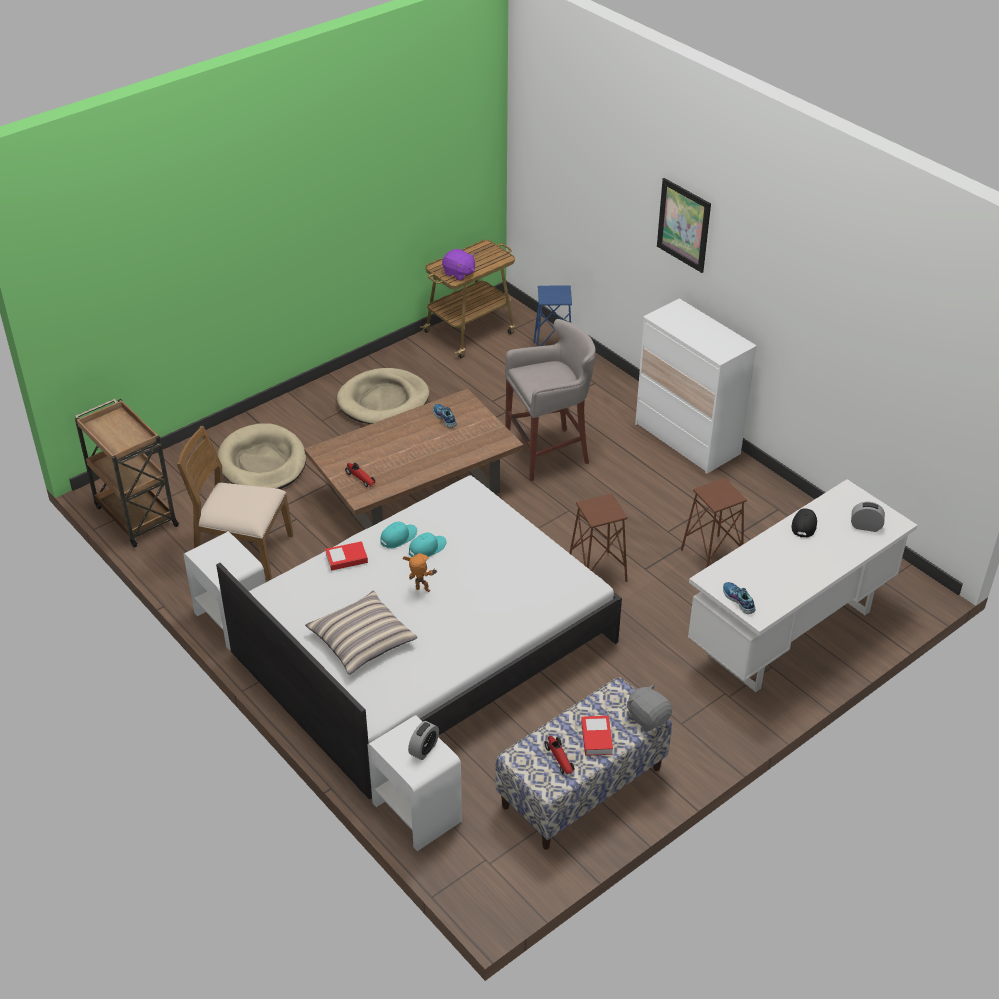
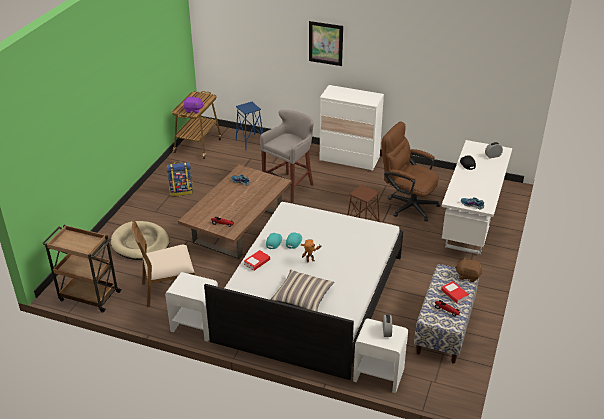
camera: 30 degrees left, 5 degrees down
(383, 401) = (181, 191): beige dog bed -> backpack
(647, 718) = (468, 276): grey plush toy -> brown plush toy
(712, 556) = (407, 205): brown stool -> brown office chair

